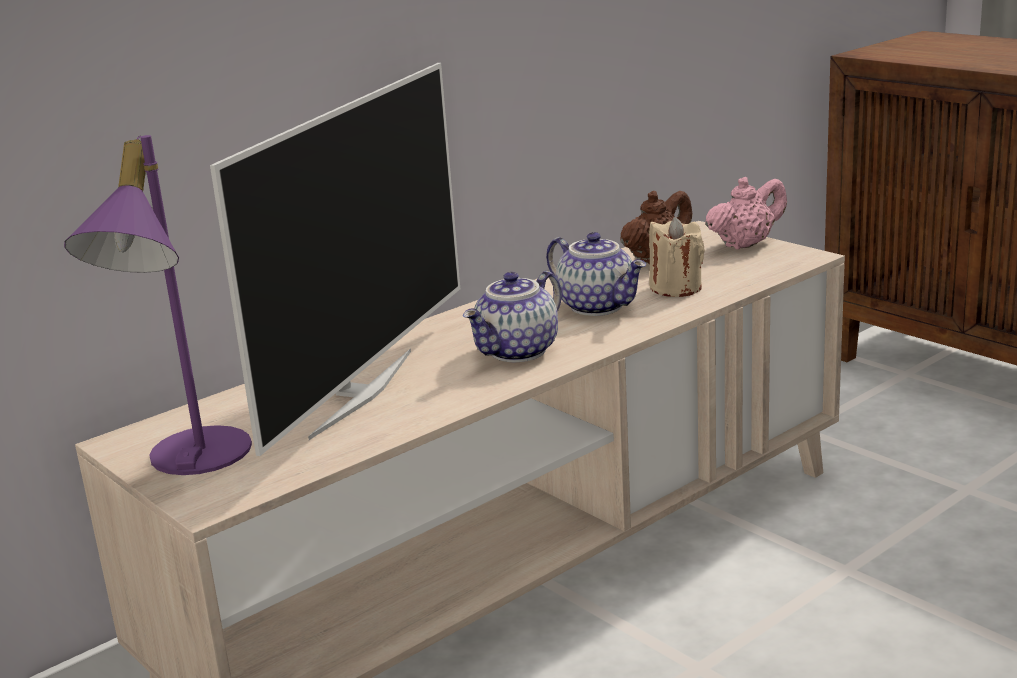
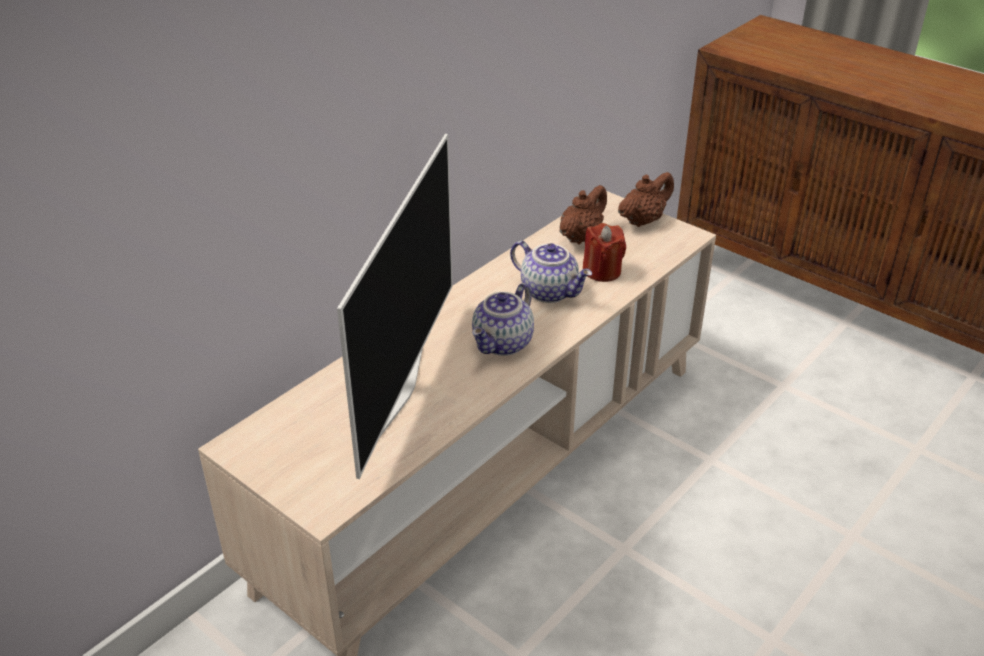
camera: 10 degrees left, 15 degrees up
(187, 460) = (291, 465): purple table lamp -> none
(675, 288) = (602, 271): beige candle -> red candle
(745, 245) = (643, 220): pink teapot -> brown teapot

